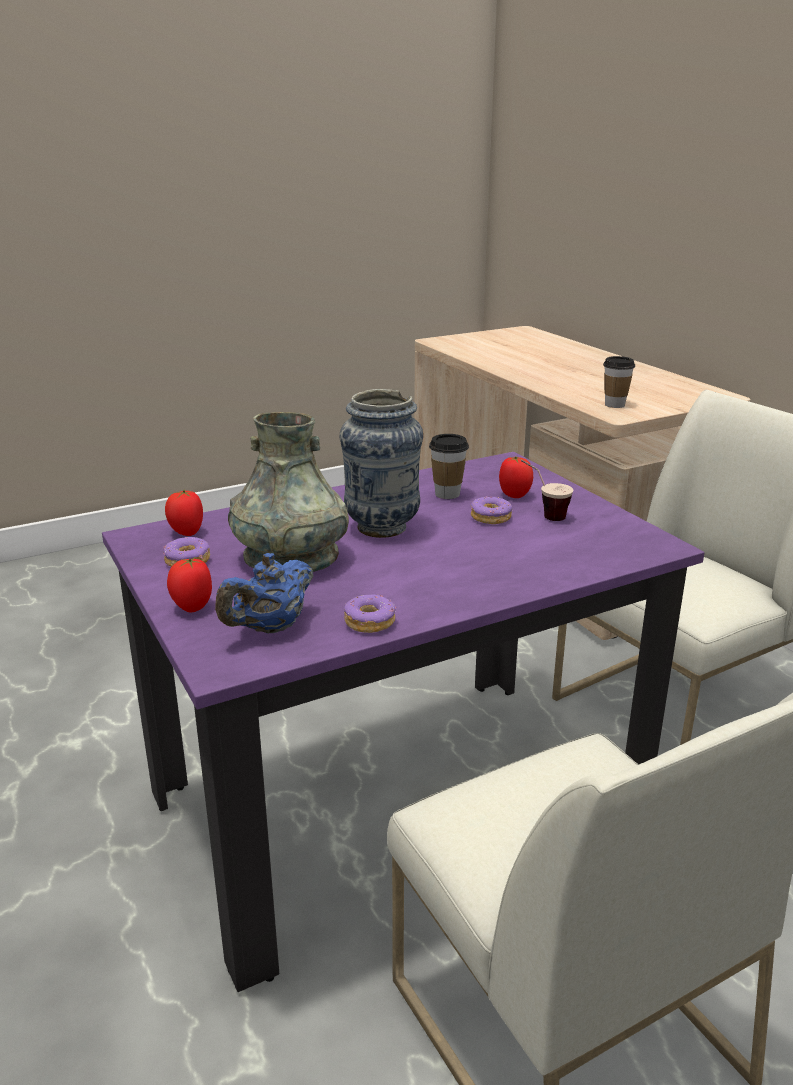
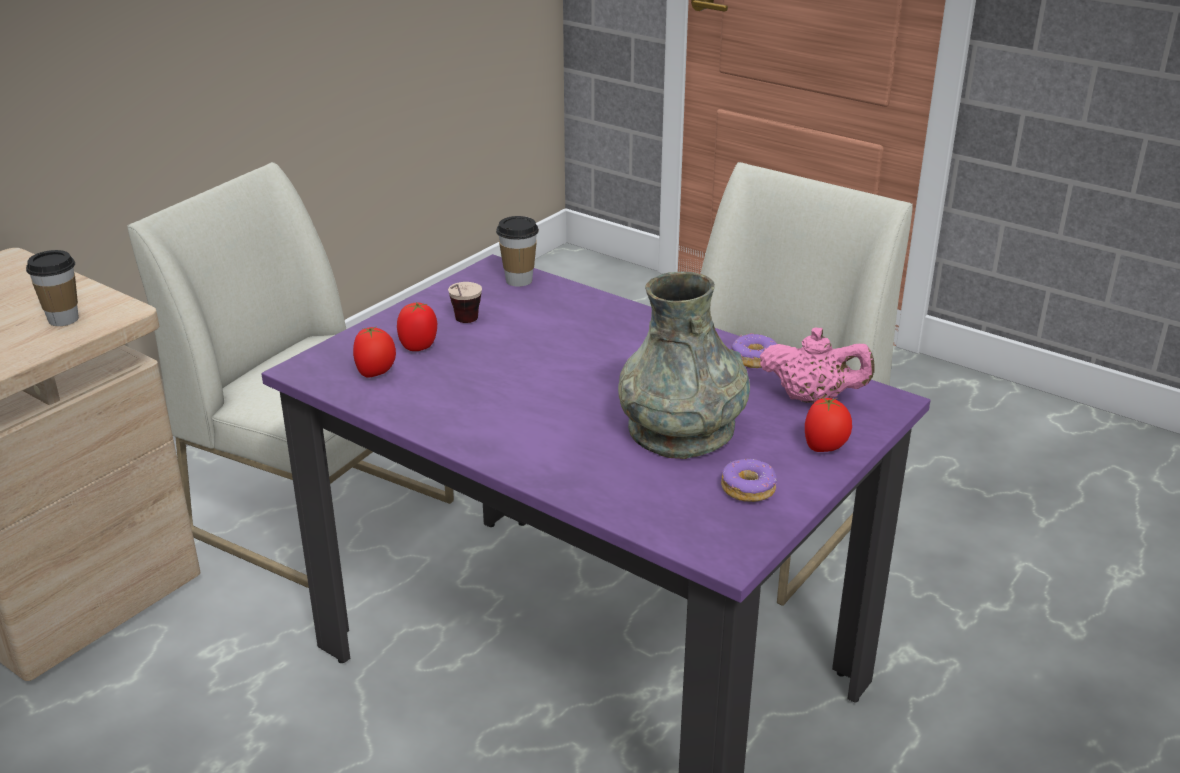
camera: 115 degrees left, 5 degrees up
(186, 533) = (687, 519): tomato -> tomato (376, 373)
(270, 628) = (812, 398): blue teapot -> pink teapot
(382, 527) = (565, 399): vase -> none
(447, 494) = (442, 384): cup -> cup (519, 280)
(491, 517) = (491, 348): donut -> none

